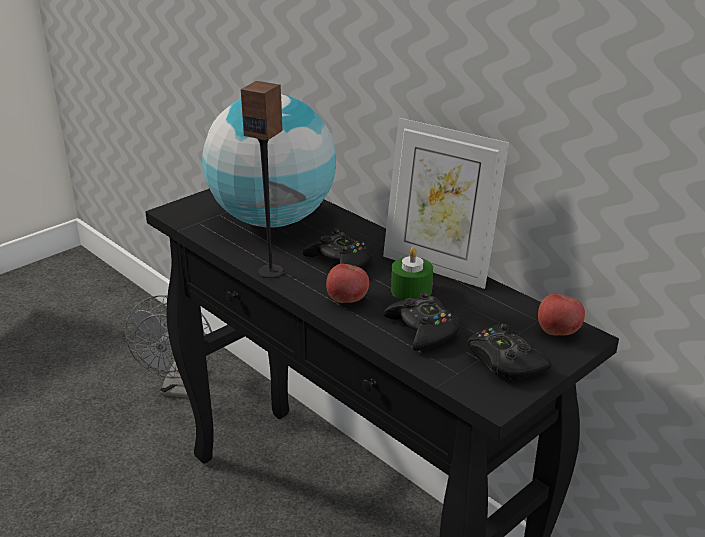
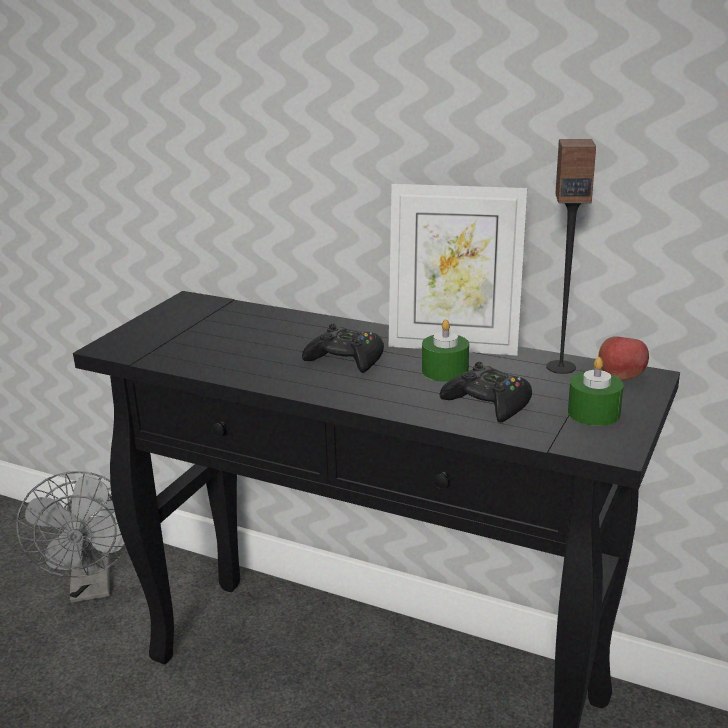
camera: 20 degrees left, 5 degrees down
(271, 271) = (277, 383): speaker -> speaker (561, 367)
(272, 220) = (236, 335): globe -> none
(347, 300) = (385, 393): apple -> none
(504, 361) = (593, 413): black game controller -> green candle

